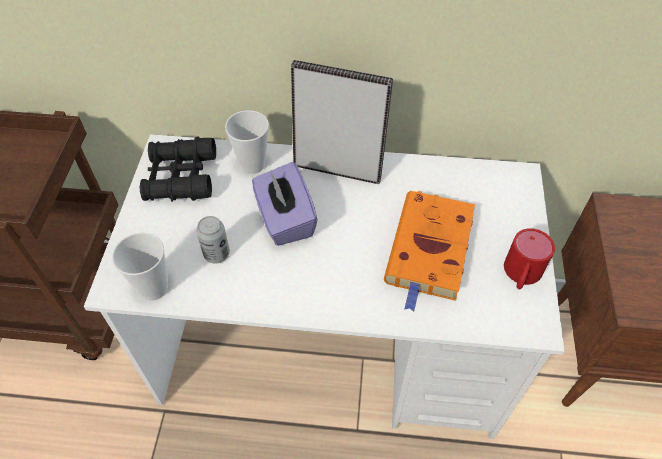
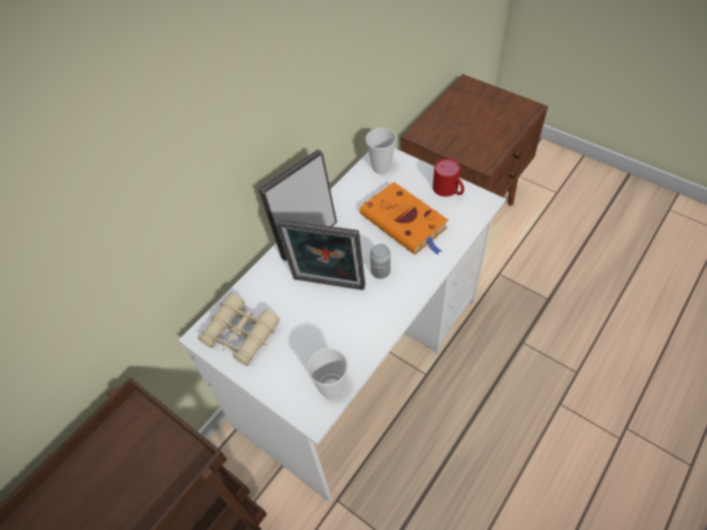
camera: 55 degrees left, 0 degrees up
(181, 177) = (241, 334): black binoculars -> beige binoculars
(216, 254) = (328, 338): can -> can (380, 272)
(252, 165) = (264, 284): cup -> cup (381, 168)
(285, 219) = (328, 286): purple tissue box -> picture frame

